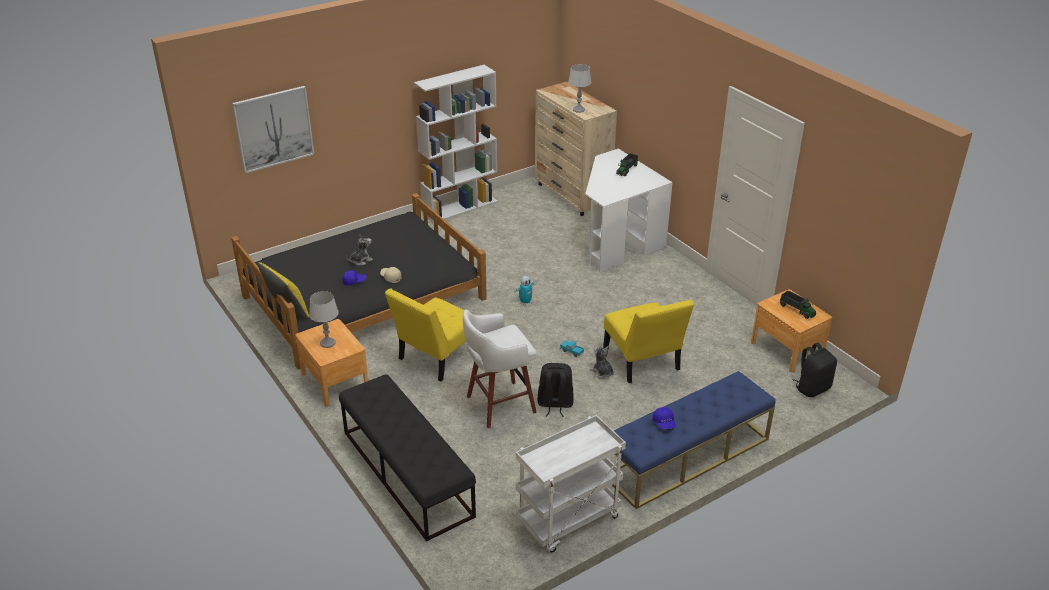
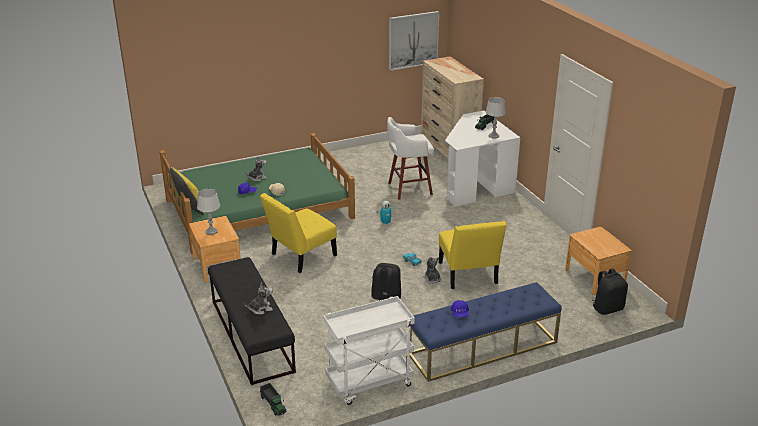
camera: 10 degrees right, 5 degrees down
(273, 129) = (203, 71): picture -> picture (413, 40)
(364, 297) = (259, 208): black bed -> green bed
(424, 445) = (260, 309): none -> plush toy
(460, 207) = (355, 152): white bookcase -> none
(498, 405) = (340, 294): white stool -> white stool (408, 189)
(578, 110) = (452, 76): grey table lamp -> grey table lamp (493, 136)
(797, 310) = (602, 242): toy truck -> toy truck (273, 404)

